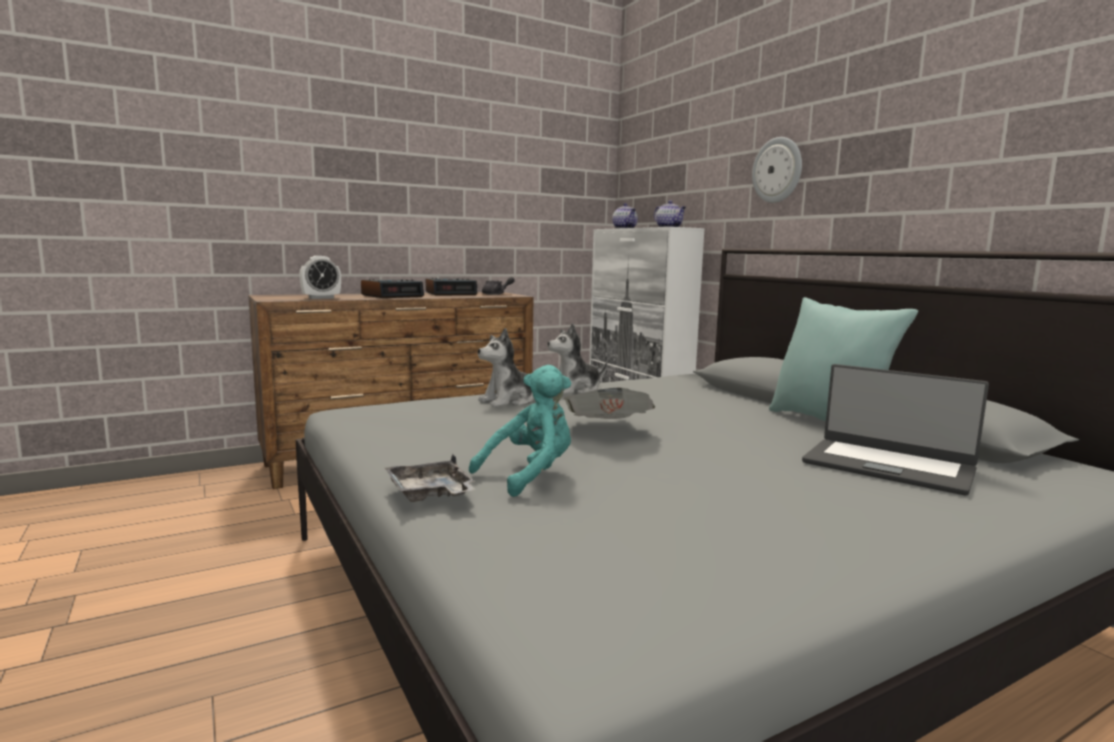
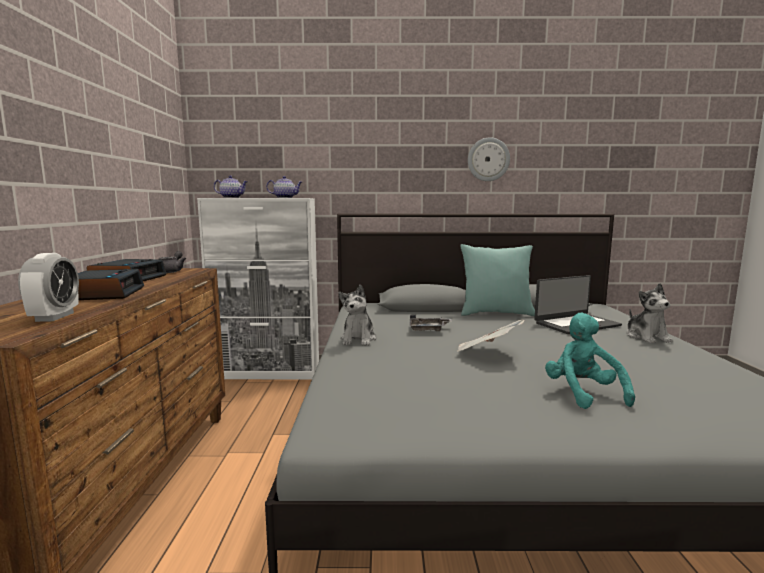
camera: 60 degrees left, 0 degrees up
(431, 494) = (627, 431): grey tray -> grey tray (428, 329)
(509, 401) = (371, 363): plush toy -> plush toy (646, 337)
(777, 170) = (378, 161): wall clock -> wall clock (488, 159)

